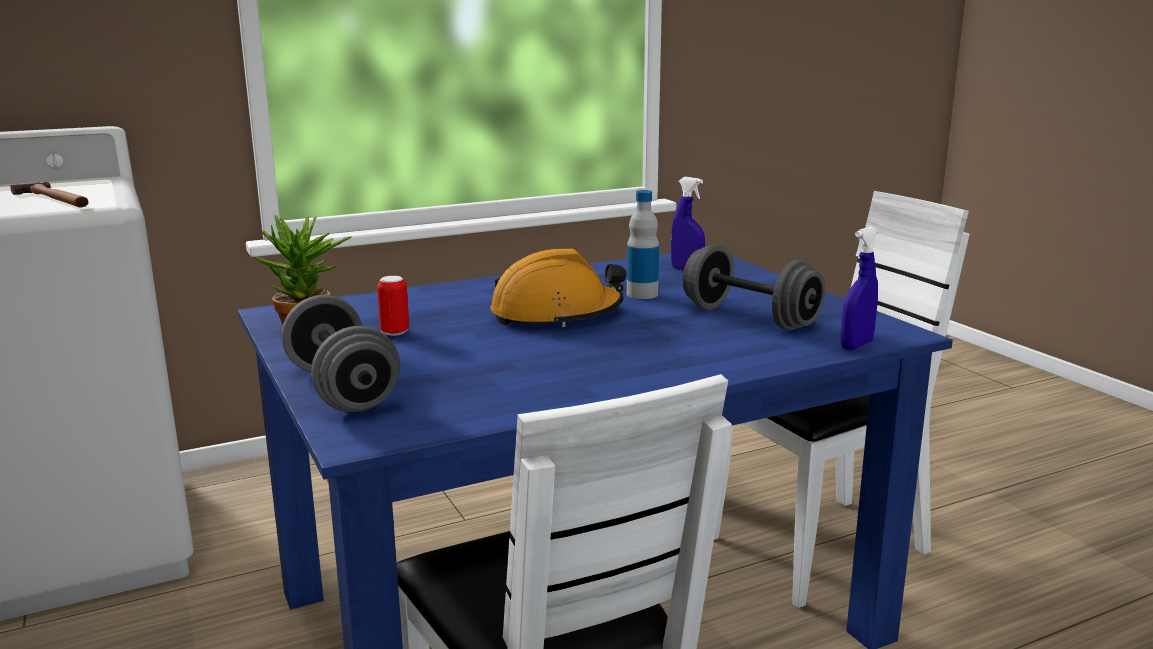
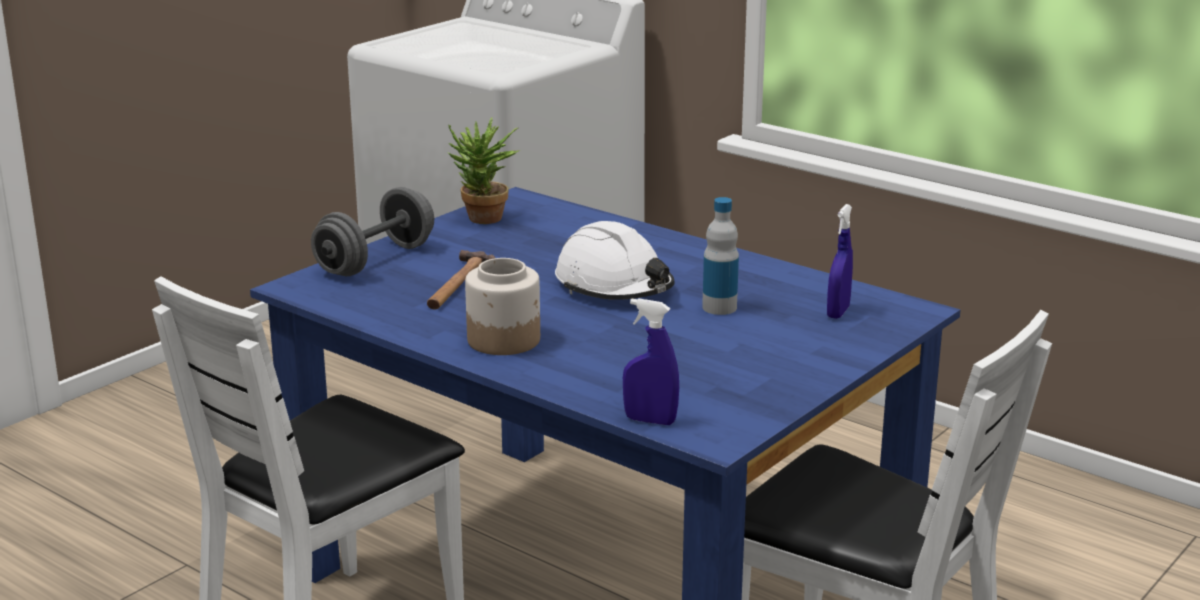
camera: 65 degrees right, 5 degrees up
(54, 199) = (501, 56): hammer -> hammer (456, 284)
(395, 332) = (508, 245): can -> none
(556, 314) = (614, 287): orange hard hat -> white hard hat
(638, 366) = (504, 340): none -> jar
(750, 318) = (692, 364): grey dumbbell -> none

